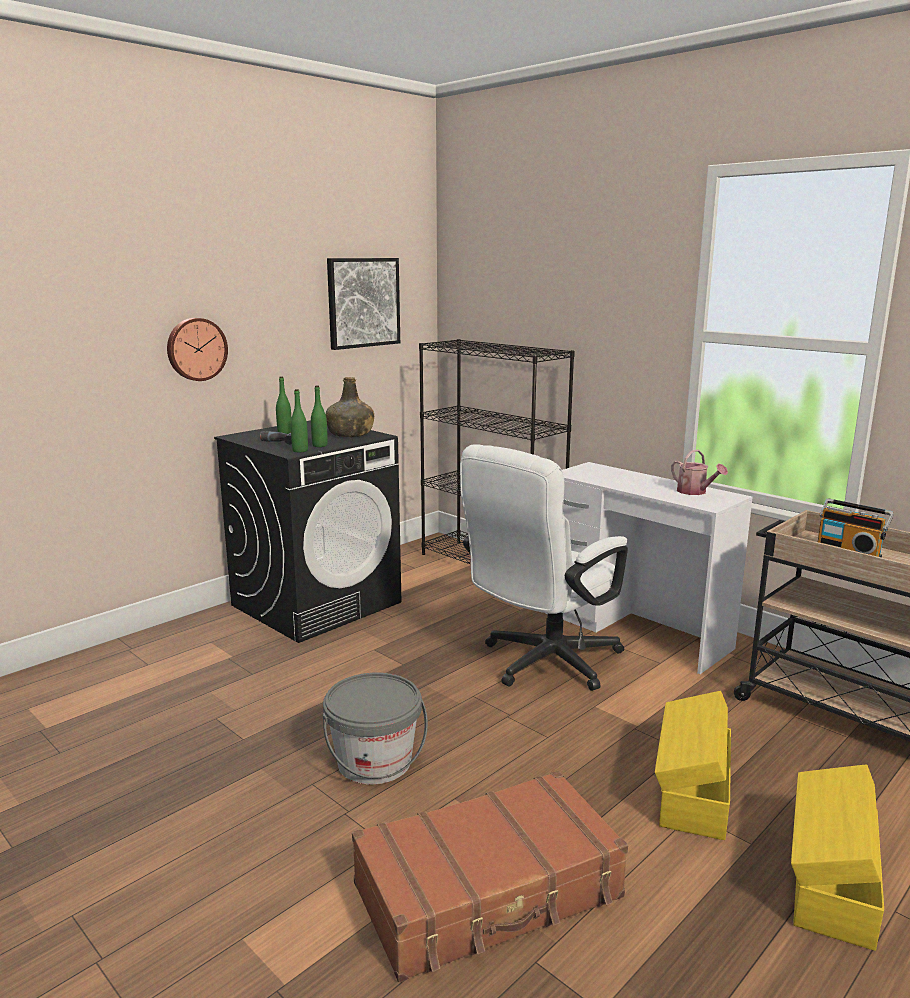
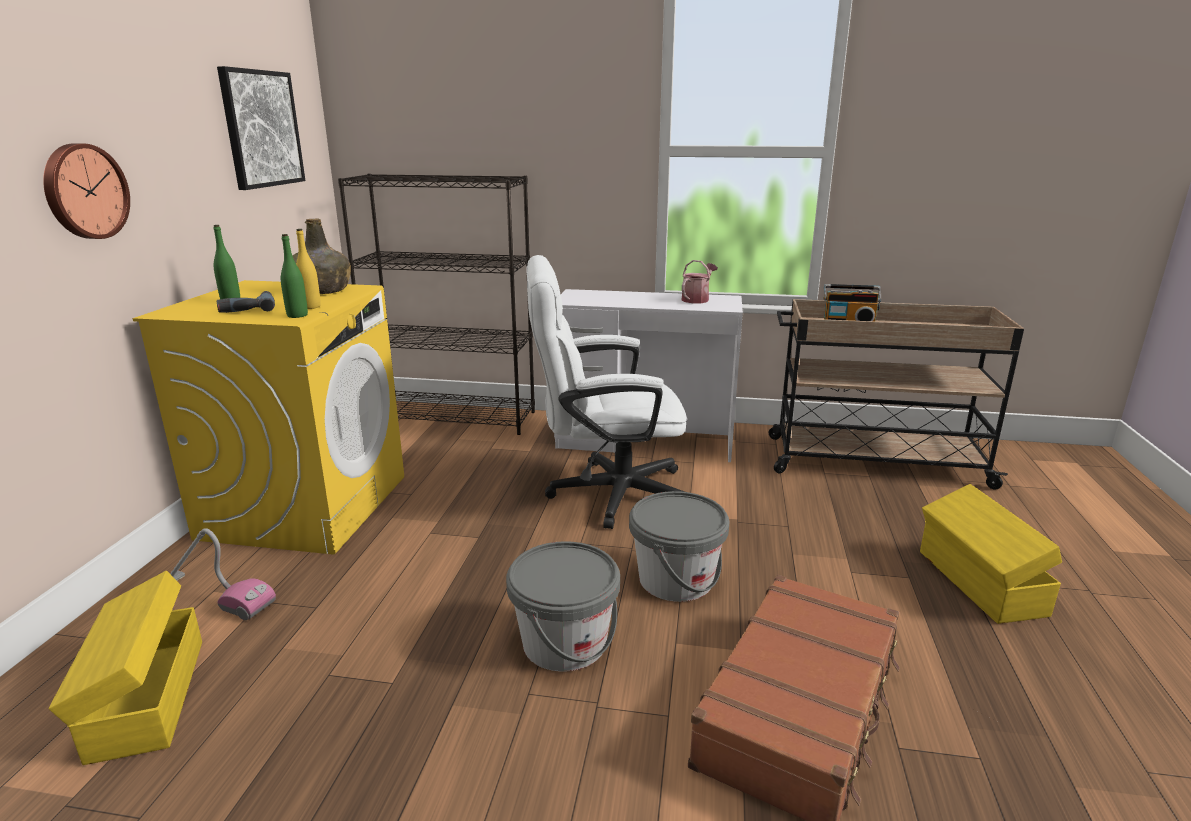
camera: 35 degrees left, 5 degrees up
(207, 645) = (213, 596): none -> vacuum cleaner
(317, 603) = (306, 505): black washing machine -> yellow washing machine
(320, 445) = (310, 307): green bottle -> yellow bottle
(515, 753) = (676, 579): none -> grey bucket
(542, 664) = (606, 493): white office chair -> white office chair turned 75 degrees clockwise
(692, 792) = (832, 556): yellow storage box -> yellow storage box (145, 699)
(695, 492) = (697, 299): watering can -> watering can turned 75 degrees counterclockwise

